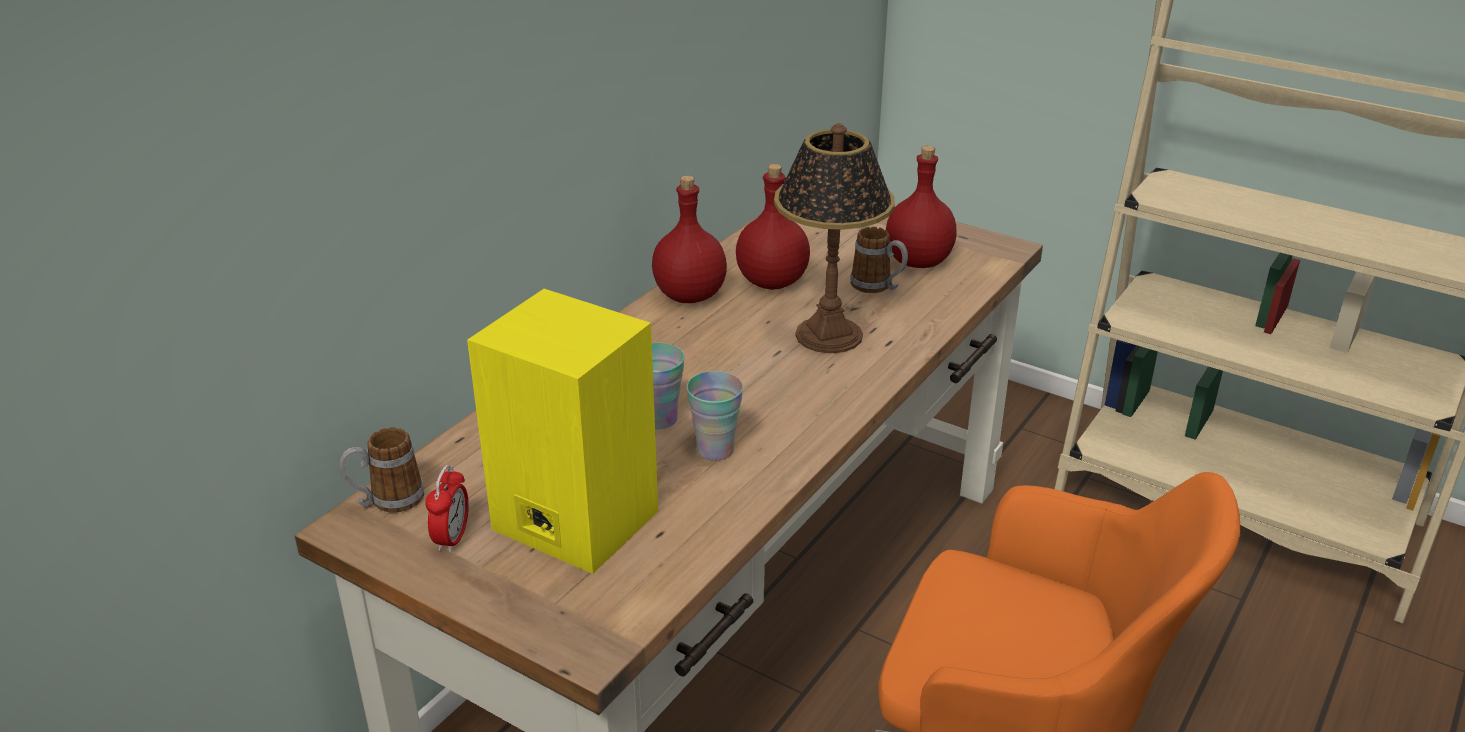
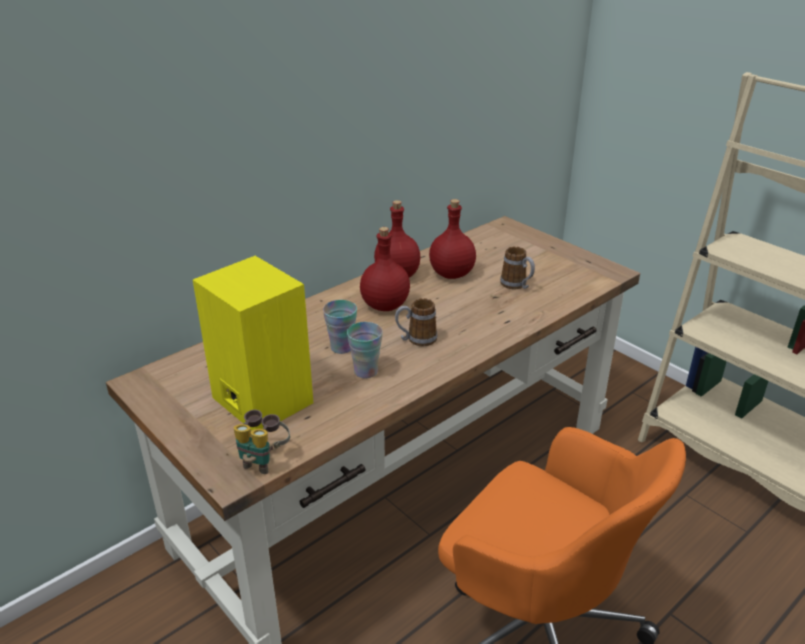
camera: 15 degrees right, 0 degrees up
(387, 501) = (164, 371): mug -> mug (416, 340)
(452, 538) = (188, 399): alarm clock -> none
(624, 610) = (263, 460): none -> binoculars
(828, 336) = (470, 312): table lamp -> none
(917, 262) = (550, 273): red bottle -> red bottle (384, 306)

